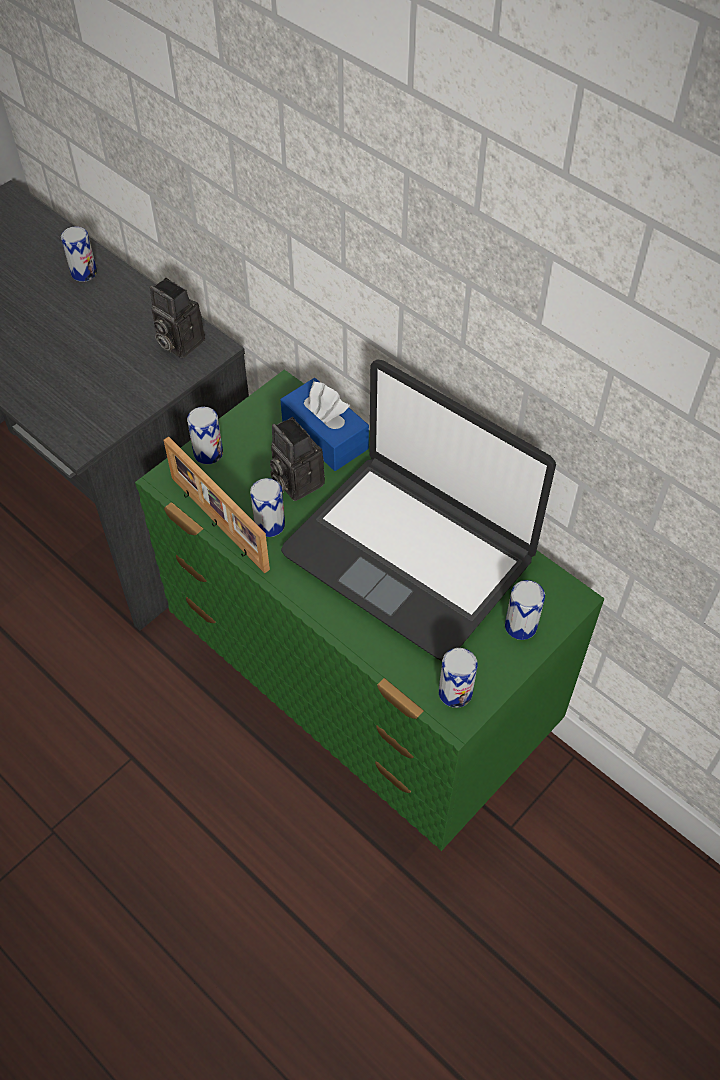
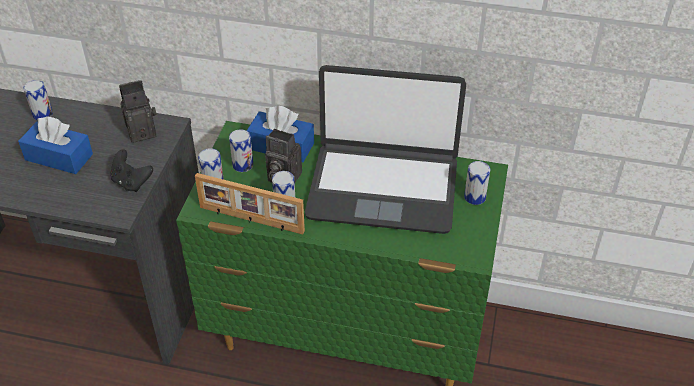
camera: 30 degrees left, 10 degrees down
(64, 338) = (59, 157): none -> blue tissue box
(119, 408) = (131, 182): none -> black game controller
(178, 342) = (143, 131): camera -> camera turned 150 degrees clockwise
(455, 692) = (466, 247): can -> can (243, 165)

